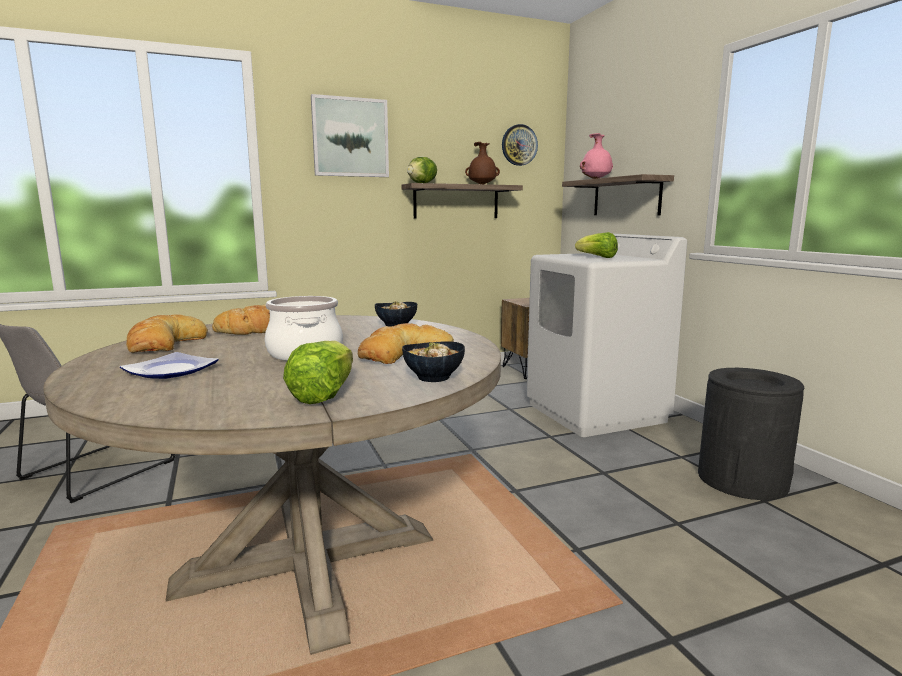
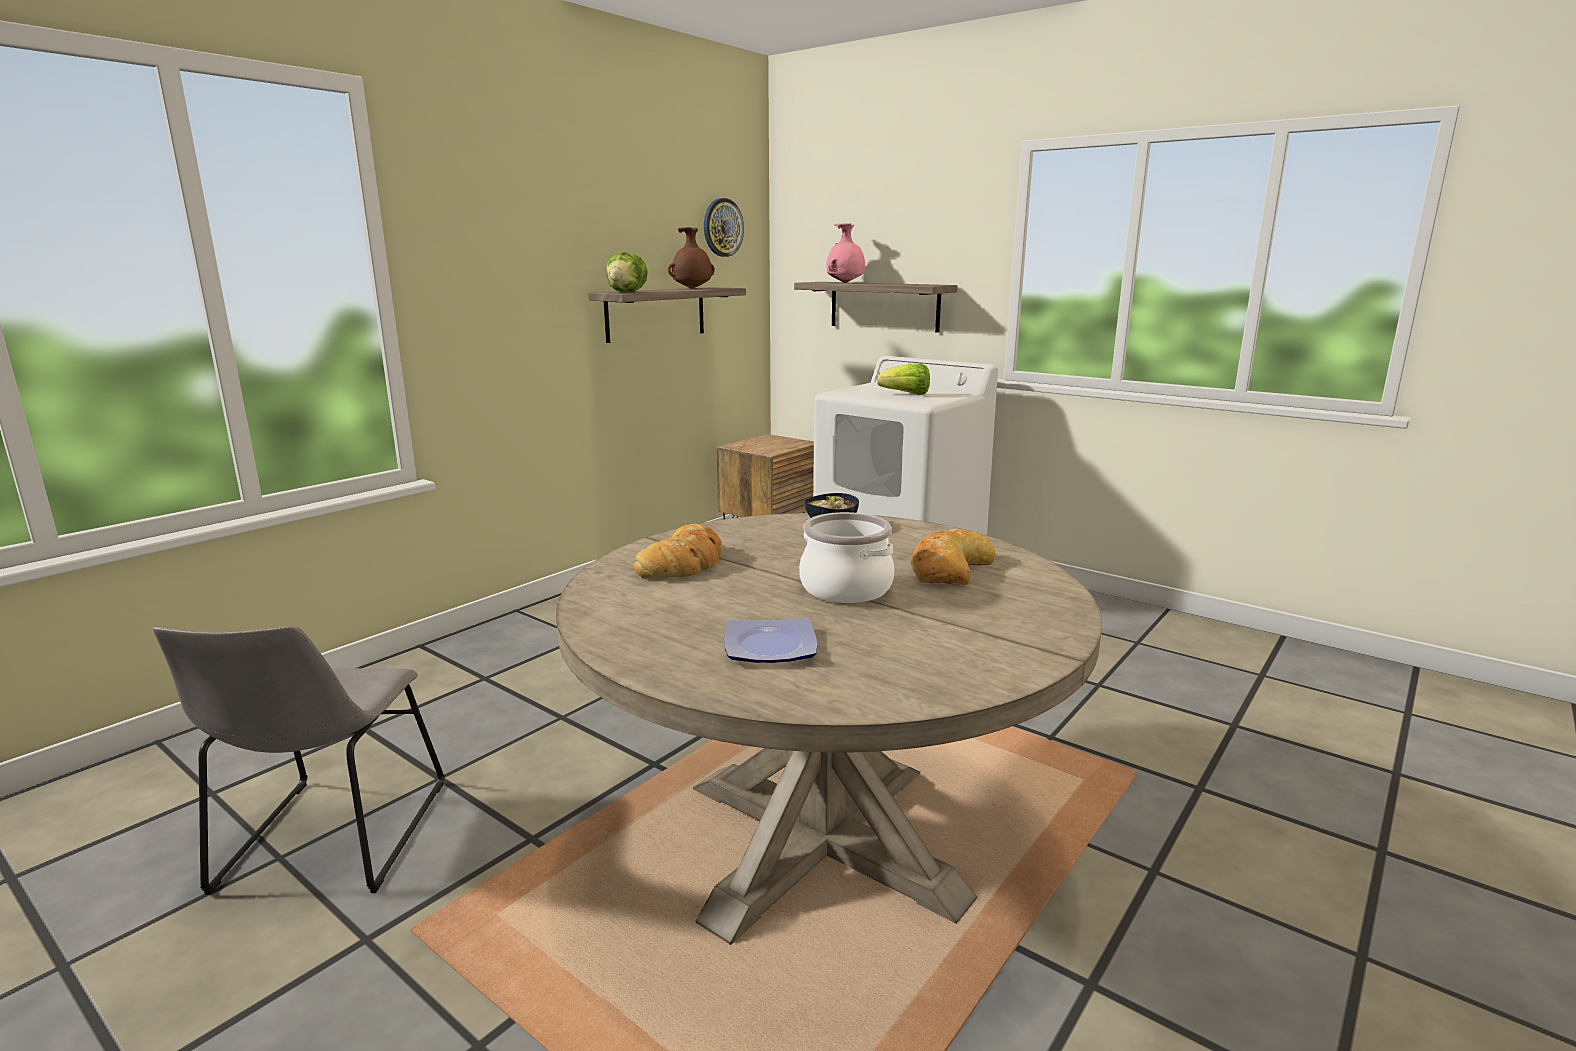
camera: 30 degrees left, 5 degrees up
(165, 344) = (634, 610): bread -> none
(323, 394) = (1004, 635): lettuce -> none
(350, 137) = (517, 223): picture -> none
(434, 378) = (1045, 592): bowl -> none
(742, 479) = (1102, 626): black trash can -> none

